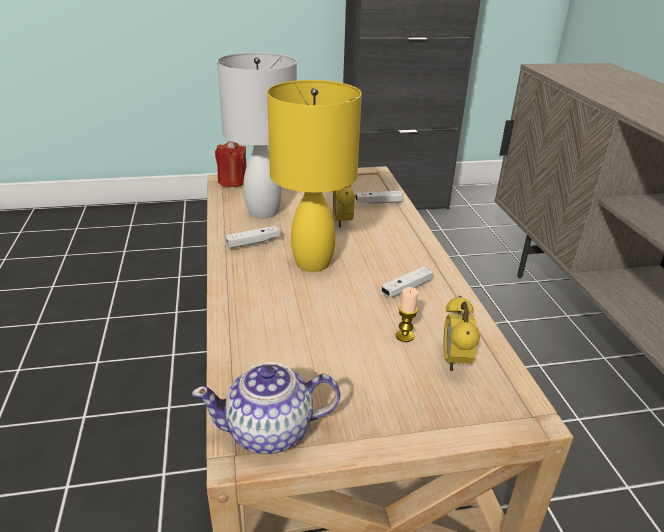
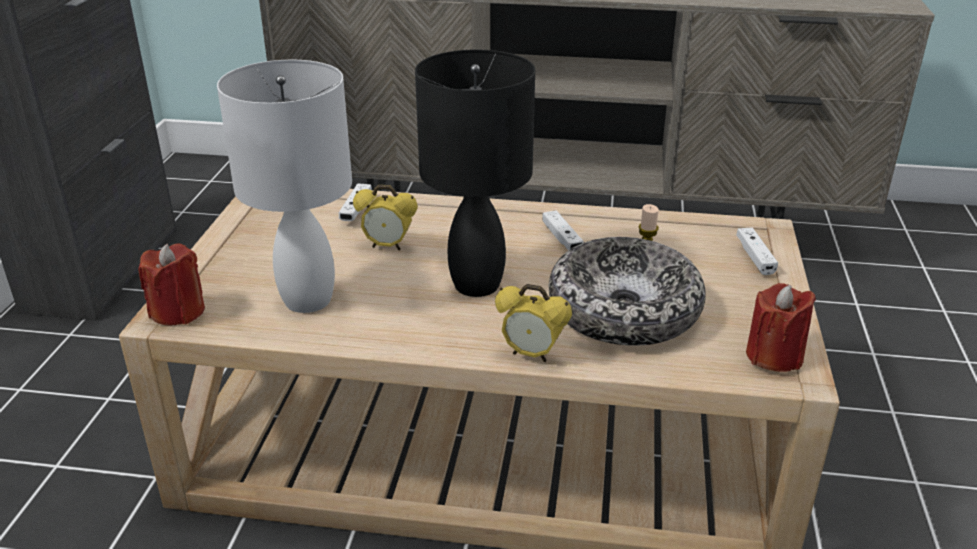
camera: 70 degrees left, 0 degrees up
(253, 242) = (402, 318): white game controller -> white game controller (755, 257)
(271, 431) = (774, 356): teapot -> red candle
(311, 334) = (623, 310): none -> bowl
(313, 262) = (475, 284): yellow table lamp -> black table lamp
(454, 361) = (691, 243): alarm clock -> alarm clock (531, 354)

